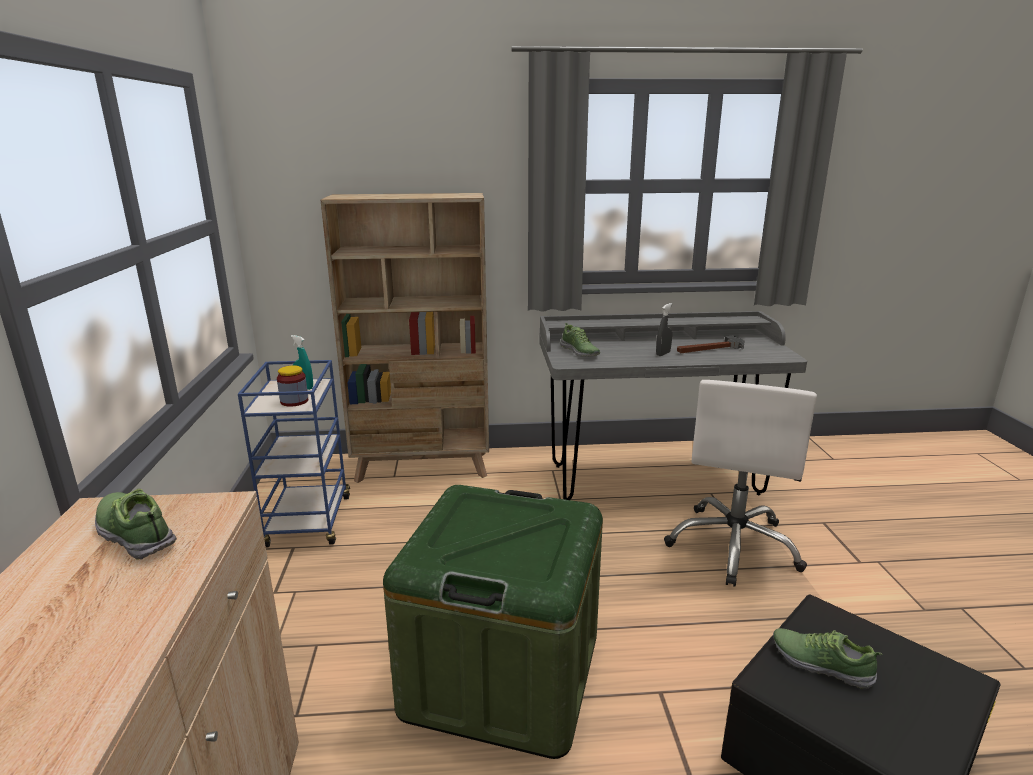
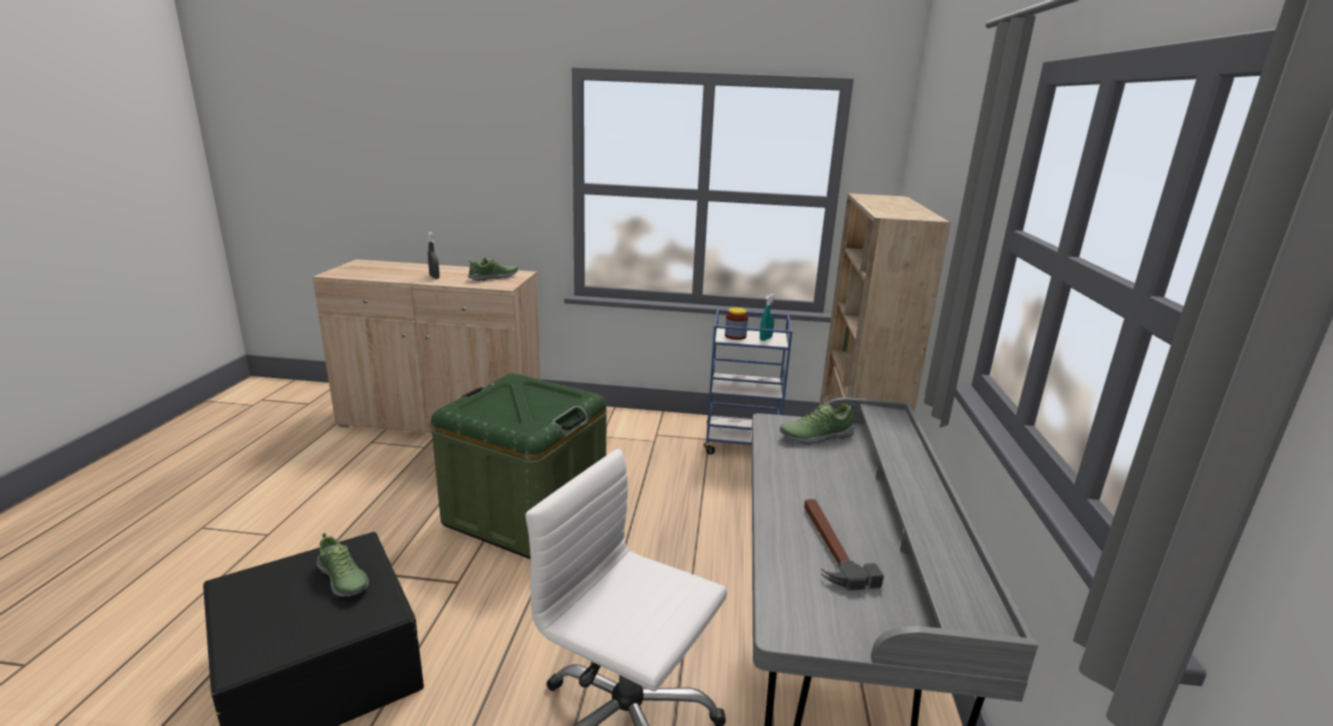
camera: 100 degrees right, 0 degrees up
(663, 354) = (805, 494): grey spray bottle -> grey spray bottle (434, 277)
(821, 663) = (343, 579): shoe -> shoe turned 90 degrees clockwise

